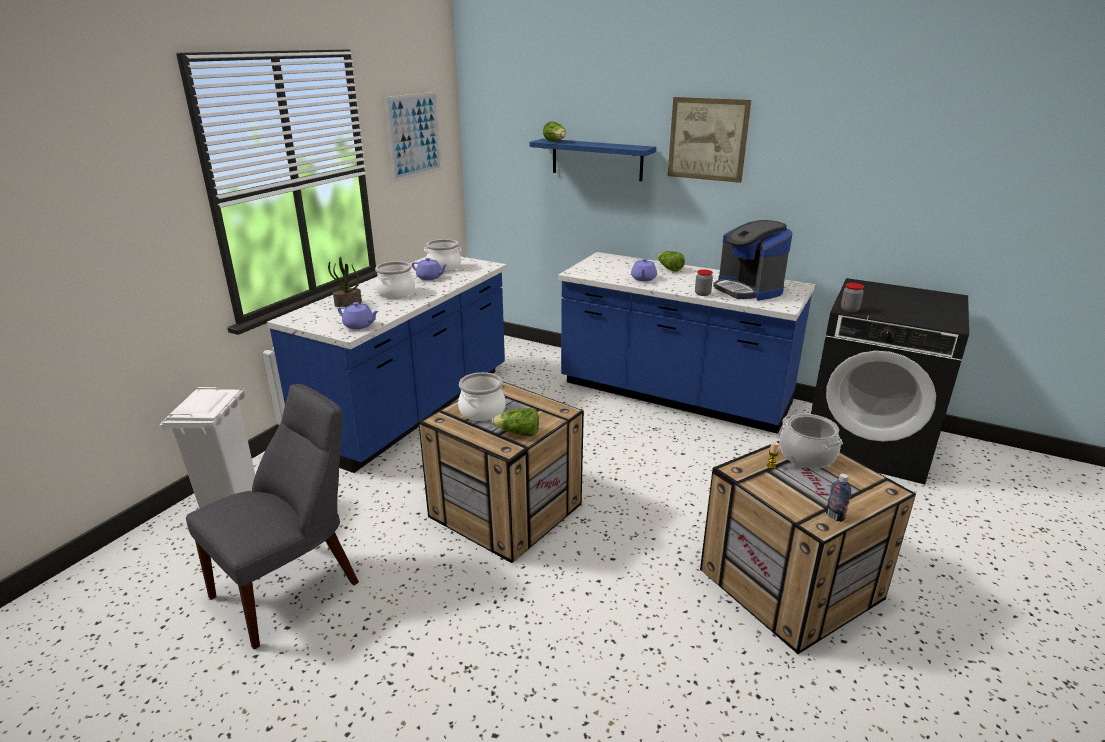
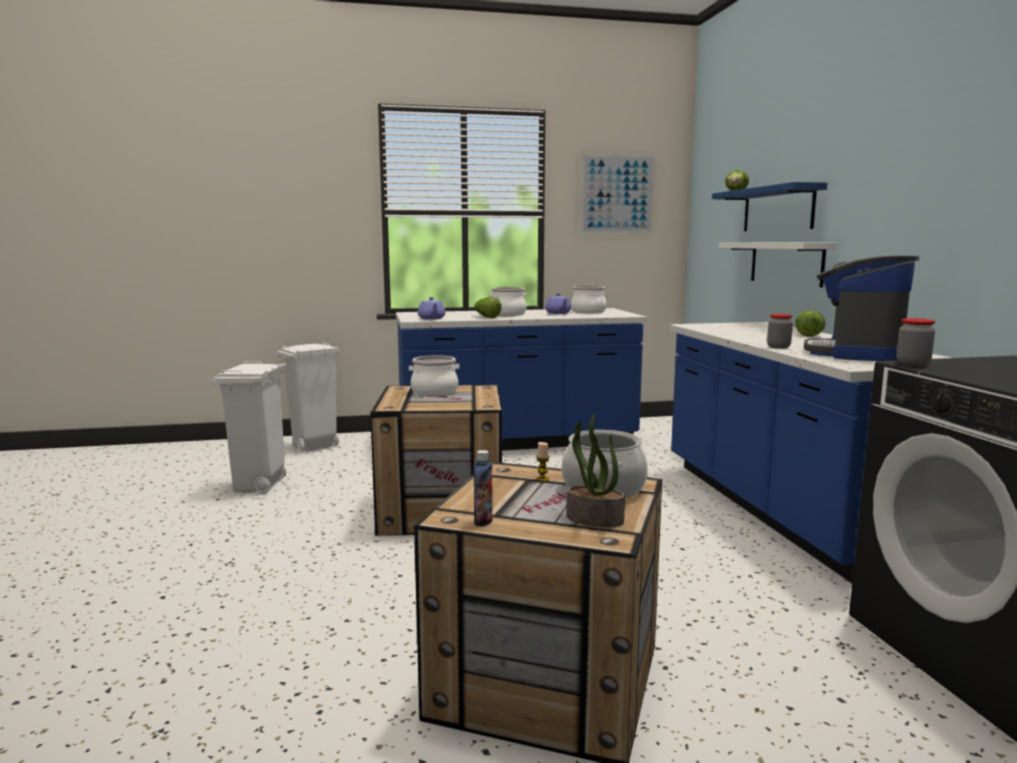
camera: 50 degrees right, 15 degrees down
(292, 587) = (258, 486): grey chair -> white trash can
(348, 304) = (461, 313): potted plant -> potted plant (593, 520)
(518, 433) = (419, 405): lettuce -> lettuce (486, 317)
(611, 204) = (786, 263): none -> white shelf
(643, 279) = (747, 334): purple teapot -> none
(707, 139) = (876, 161): picture -> none

